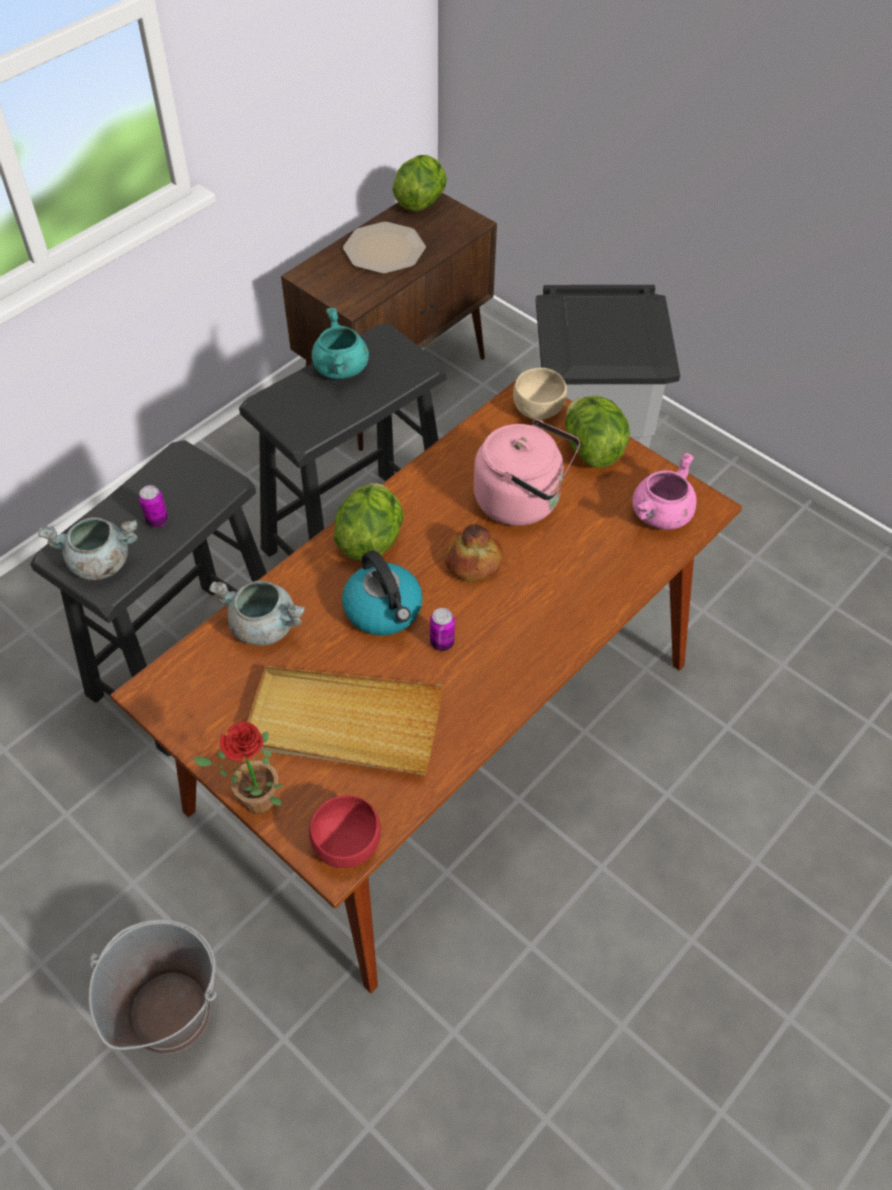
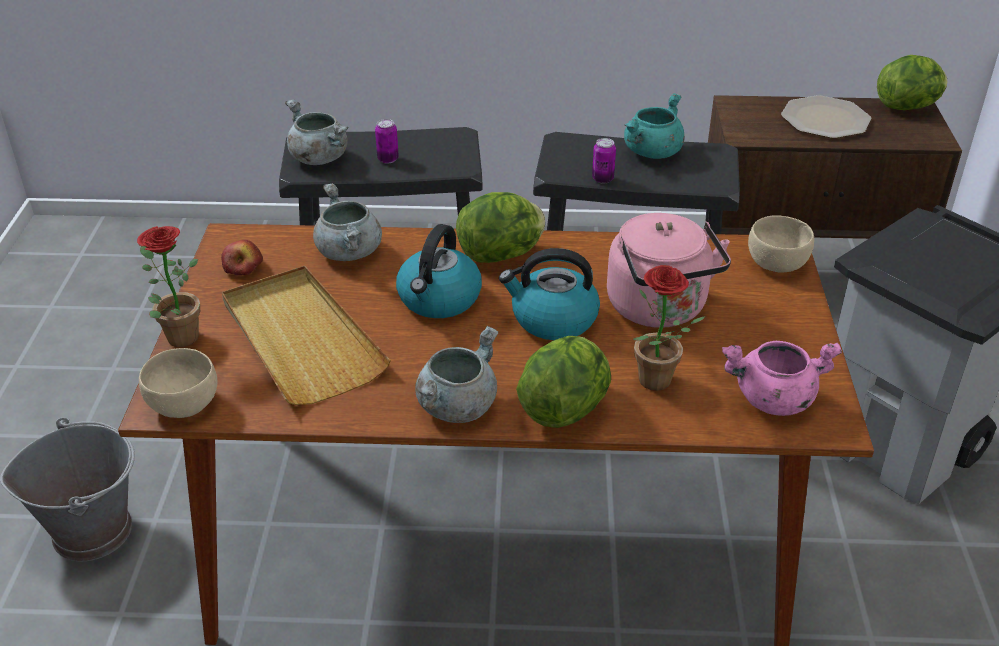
camera: 50 degrees right, 15 degrees down
(207, 707) = (244, 267): none -> apple
(347, 843) = (184, 404): red bowl -> beige bowl
(442, 643) = (445, 346): can -> can (602, 179)
(474, 563) = (552, 319): bread -> kettle
(512, 678) = (457, 406): none -> grey cooking pot
(591, 449) = (781, 316): lettuce -> lettuce (565, 408)
(593, 559) = (656, 385): none -> potted plant

